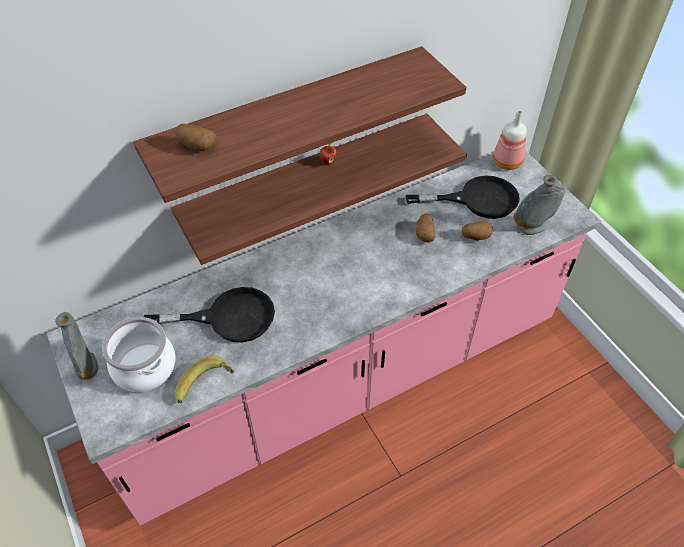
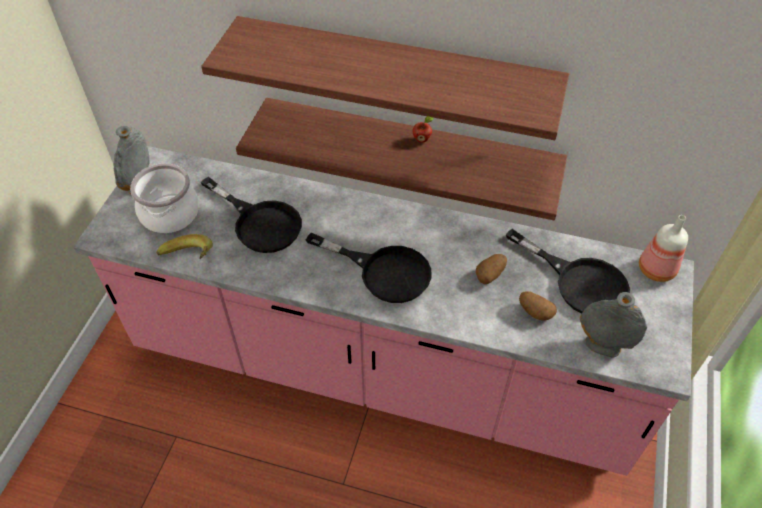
camera: 45 degrees right, 0 degrees up
(197, 146) = (270, 45): potato -> none
(359, 283) = (383, 271): none -> black frying pan

